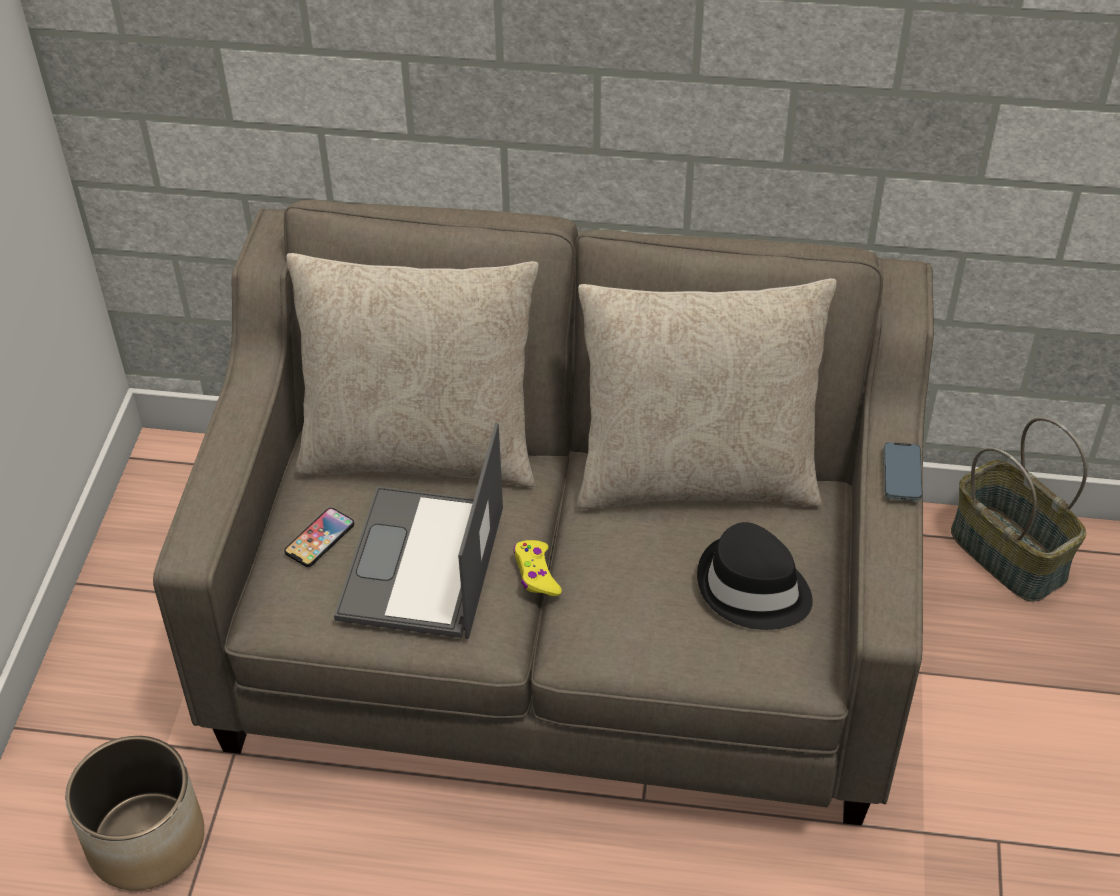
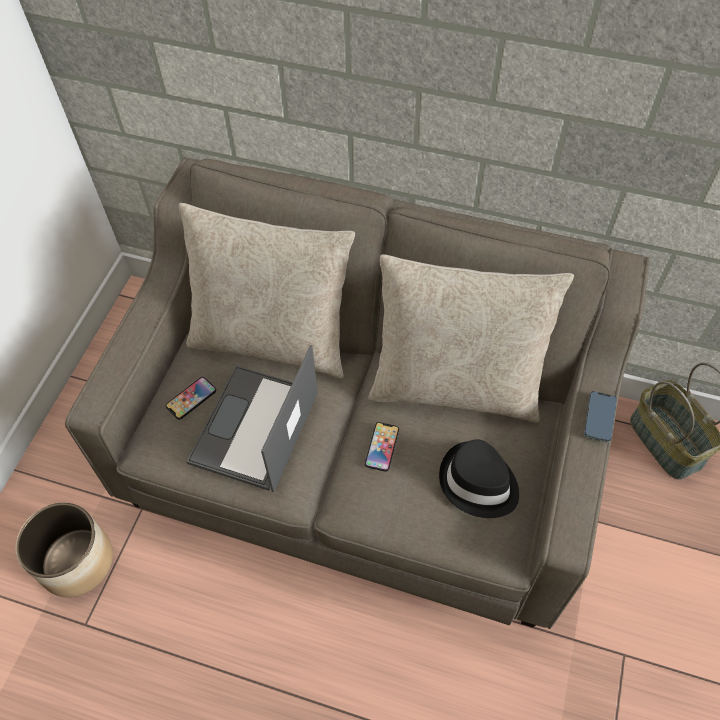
camera: 10 degrees right, 10 degrees up
(536, 574) = (330, 447): yellow game controller -> none
(609, 563) = (382, 447): none -> phone

